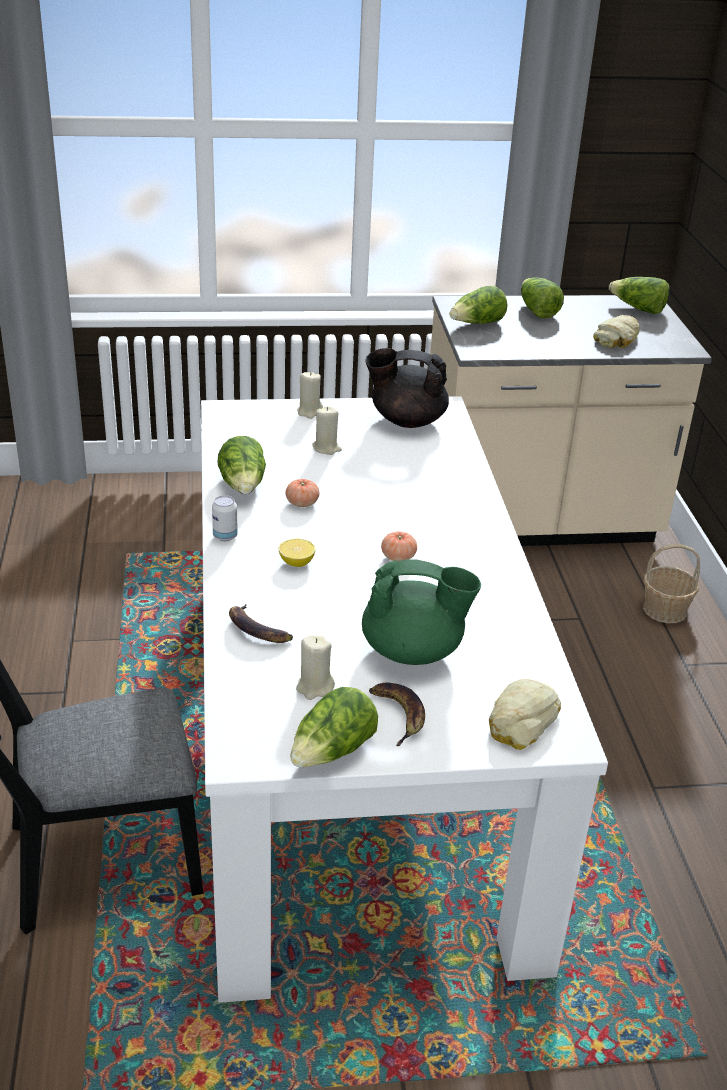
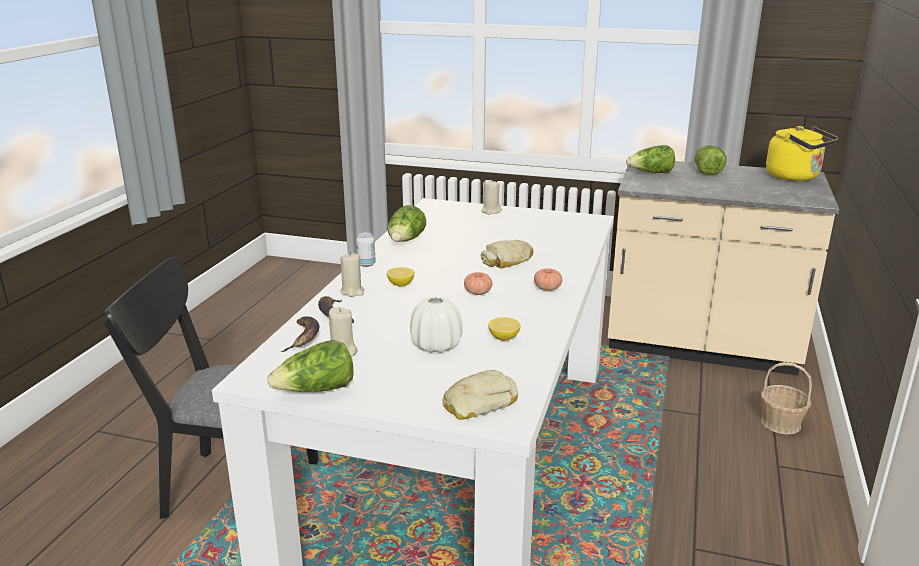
camera: 25 degrees right, 10 degrees down
(302, 503) = (437, 255): tomato -> tomato (547, 288)
(326, 448) = (484, 230): beige candle -> beige candle (352, 291)
(399, 715) = (387, 379): banana -> banana (303, 337)
(406, 420) = (558, 223): black teapot -> none
(413, 651) = (436, 345): green teapot -> white vase
(479, 621) = (504, 338): none -> lemon
(617, 338) = (762, 190): bread -> bread (508, 260)
(638, 309) = (795, 177): lettuce -> yellow kettle

